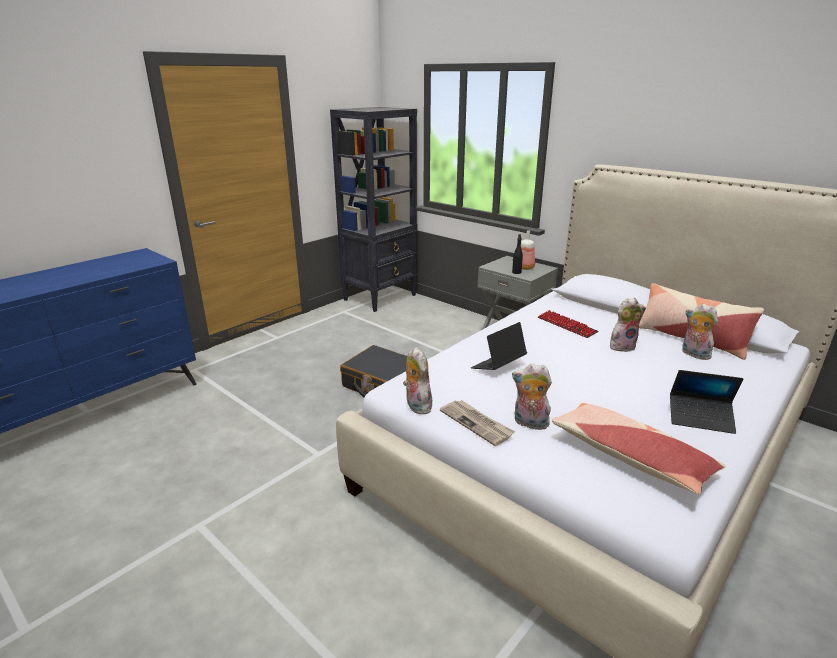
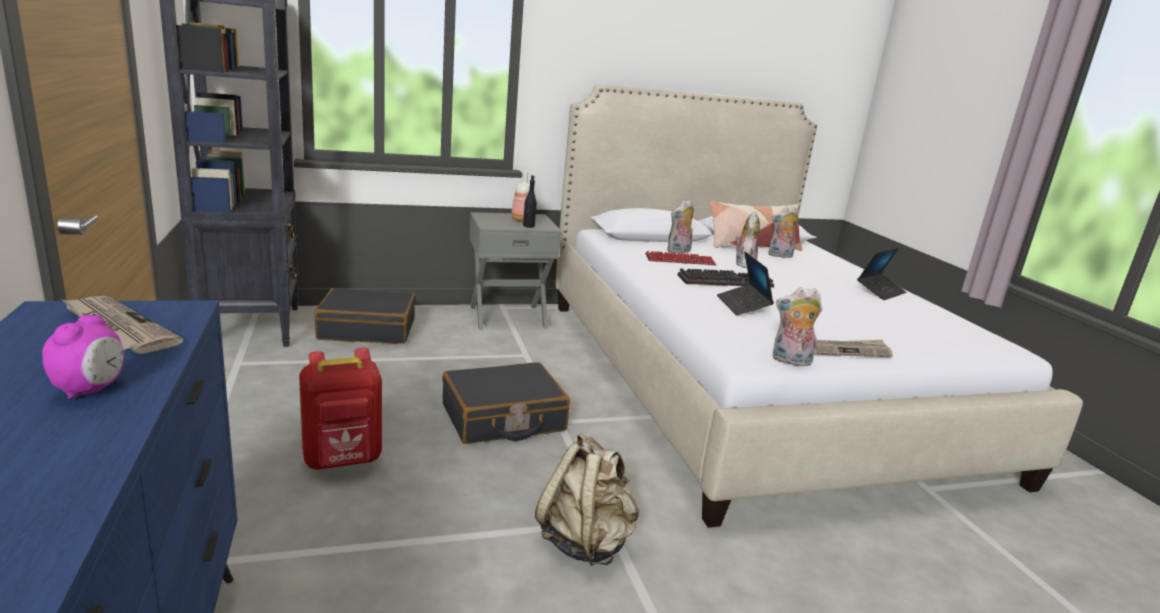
camera: 60 degrees left, 5 degrees down
(81, 276) = (91, 390): none -> alarm clock
(133, 262) = (117, 328): none -> newspaper
(292, 453) = (585, 541): none -> beige backpack
(294, 367) = (343, 460): none -> red backpack
(423, 316) = (367, 329): none -> black suitcase
(529, 423) = (857, 335): plush toy -> plush toy (679, 251)
(552, 349) = (726, 280): none -> keyboard
(629, 457) = (924, 327): pillow -> none

